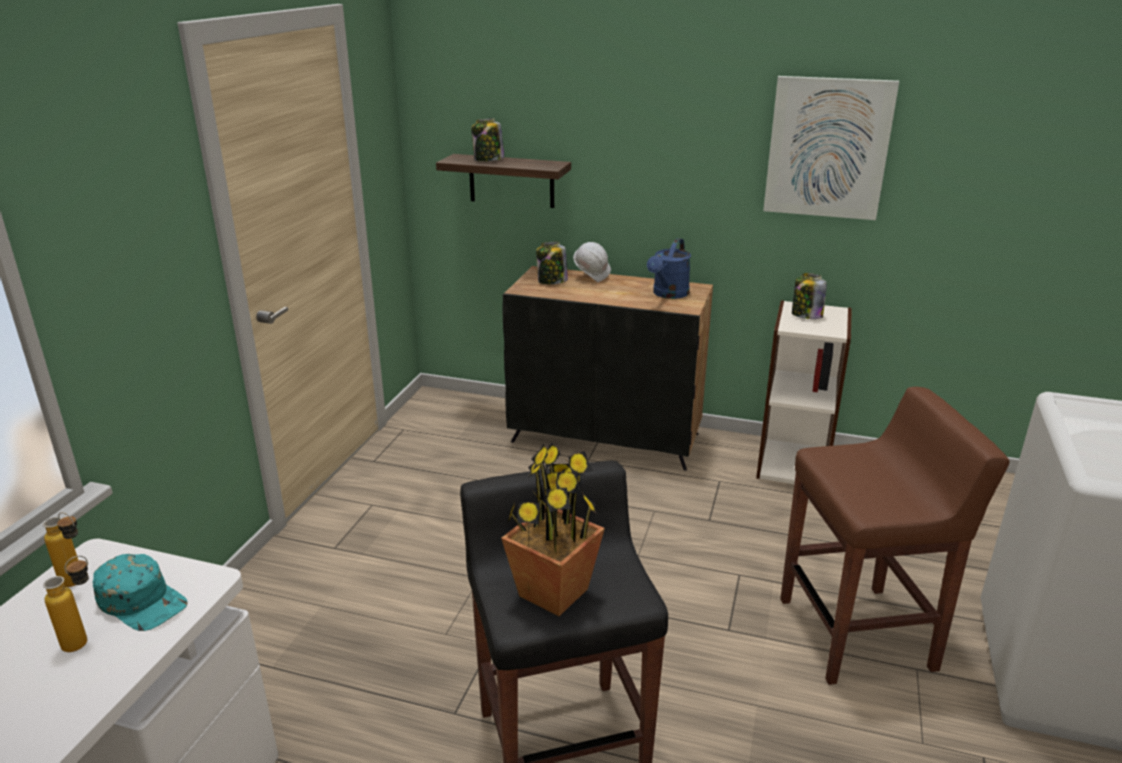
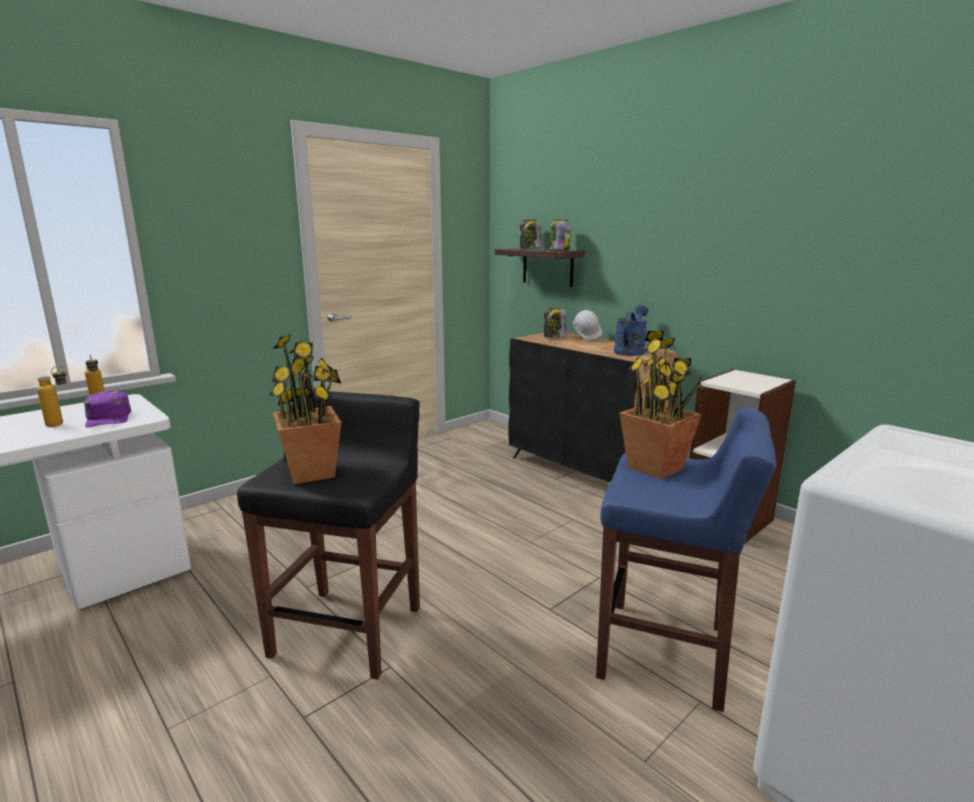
camera: 30 degrees right, 10 degrees down
(142, 601) = (109, 418): turquoise cap -> purple cap
(668, 294) = (630, 351): blue watering can -> blue watering can turned 150 degrees clockwise
(806, 315) = (742, 378): jar -> jar (559, 250)
(828, 148) = (777, 230): picture -> none
(851, 467) = (655, 467): none -> potted plant
(858, 634) = (666, 653): brown stool -> blue stool

